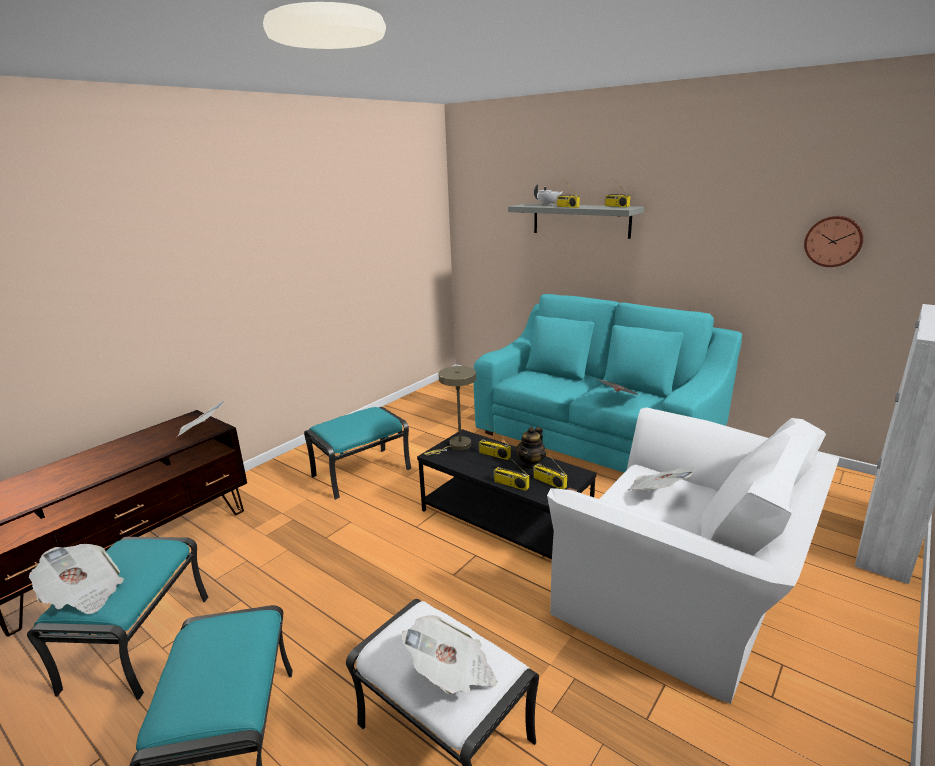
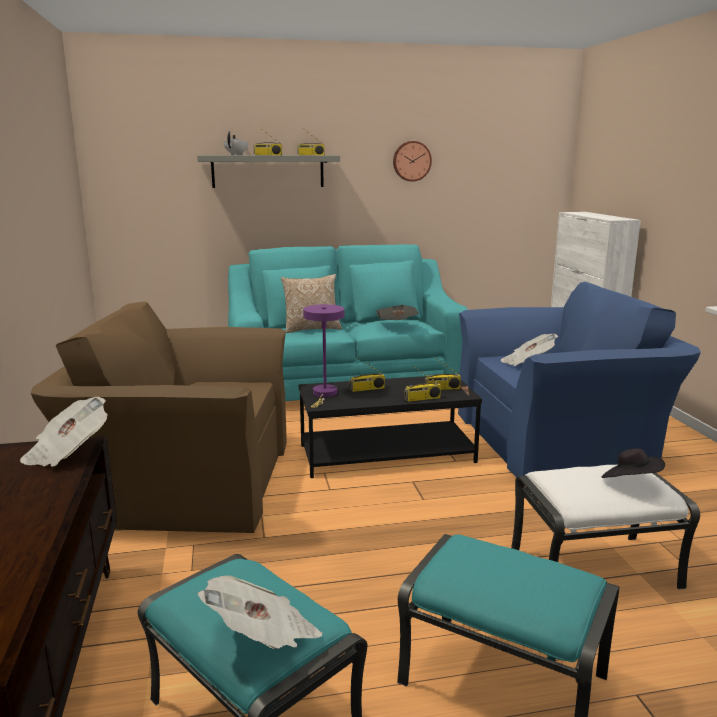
camera: 50 degrees left, 5 degrees down
(361, 472) = (184, 481): turquoise ottoman -> brown armchair
(452, 673) = (630, 482): newspaper -> black hat
(456, 446) = (324, 394): beige table lamp -> purple table lamp
(531, 464) = (406, 384): teapot -> none
(554, 379) = (311, 329): none -> pillow
(685, 596) = (559, 439): white armchair -> blue armchair
(833, 241) = (482, 178): wall clock -> wall clock (411, 161)

